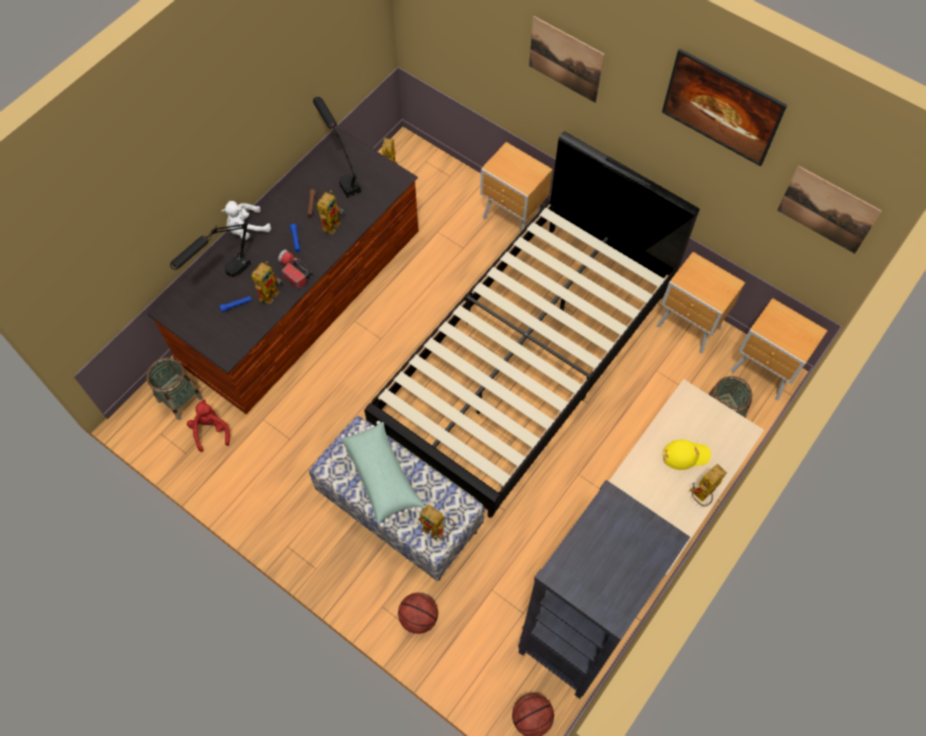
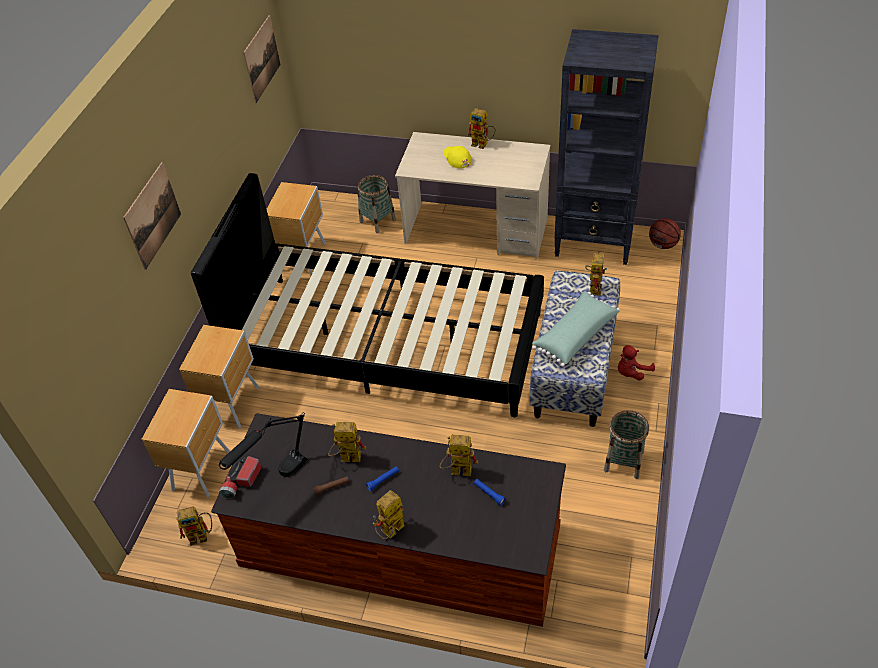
camera: 110 degrees left, 15 degrees down
(180, 399) = (581, 596): basket -> basket (623, 461)
(211, 431) = (595, 547): red plush toy -> red plush toy (631, 372)
(224, 278) = (463, 522): black table lamp -> none
(247, 229) = (391, 533): white plush toy -> toy robot
(293, 272) = (423, 463): flashlight -> flashlight (241, 481)
(418, 617) = (645, 325): basketball -> none
(716, 122) = (214, 96): picture -> none
(764, 374) = (327, 209): brown nightstand -> brown nightstand (203, 469)

